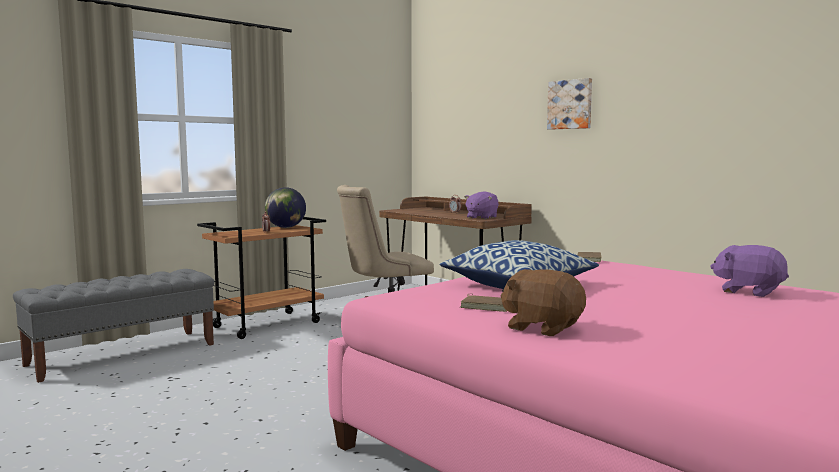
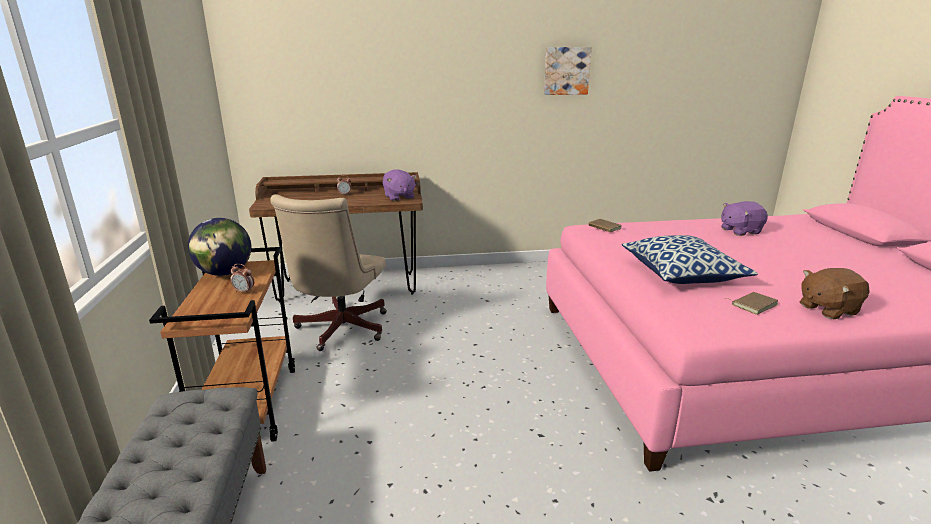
camera: 55 degrees left, 15 degrees up
(570, 104) = (454, 73): picture -> picture (566, 70)

